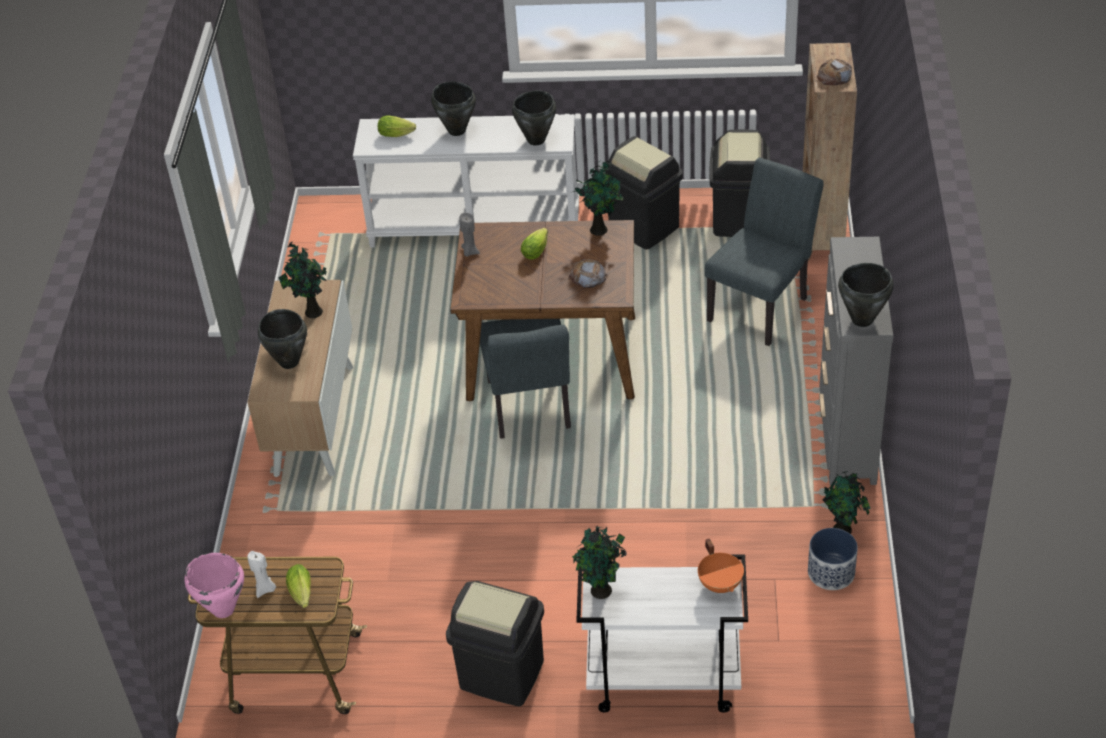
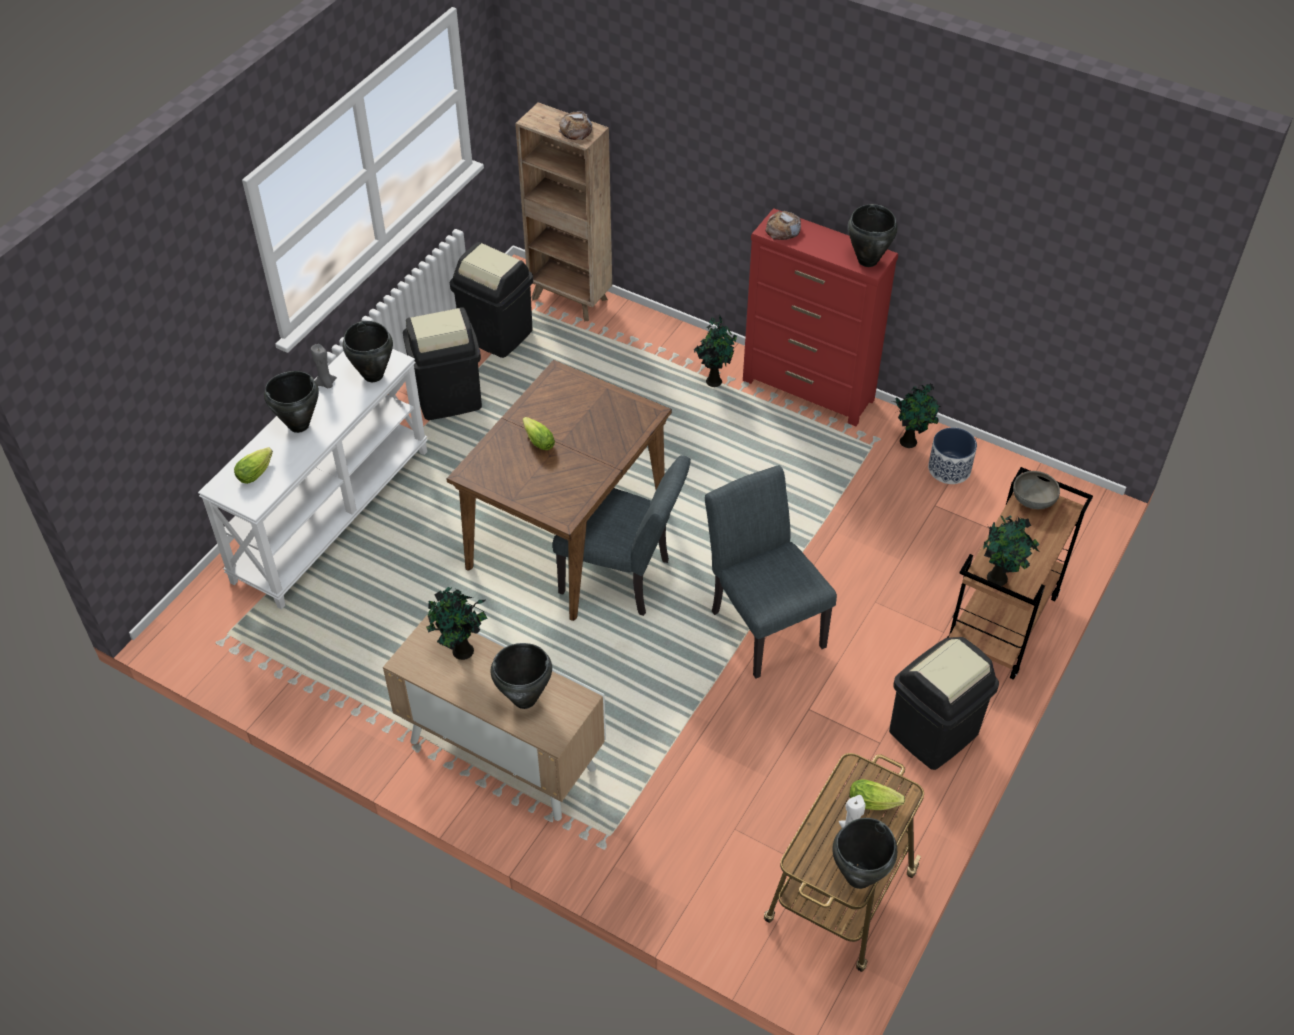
camera: 65 degrees left, 5 degrees up
(223, 609) = (858, 877): pink cooking pot -> black cooking pot
(470, 252) = (497, 488): grey candle -> grey candle (326, 384)
(587, 277) = (606, 421): bread -> bread (782, 229)
(600, 229) = (546, 386): potted plant -> potted plant (713, 380)
(662, 681) = (1002, 624): white cart -> brown cart
(721, 584) = (1033, 499): orange cooking pot -> grey bowl
(762, 305) = (617, 369): grey chair -> grey chair (763, 622)
(847, 435) = (809, 390): grey dresser -> red dresser

